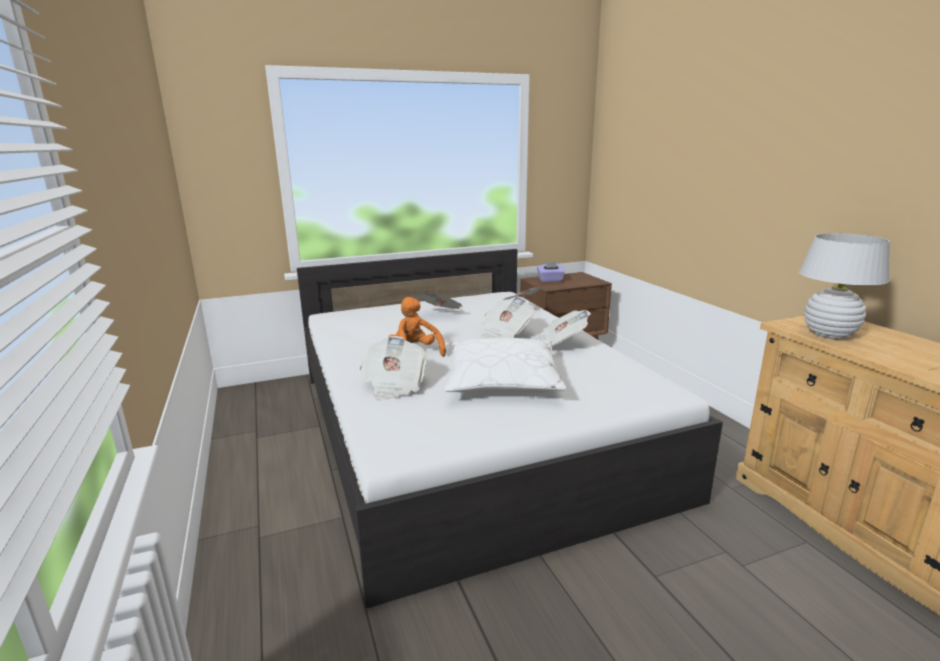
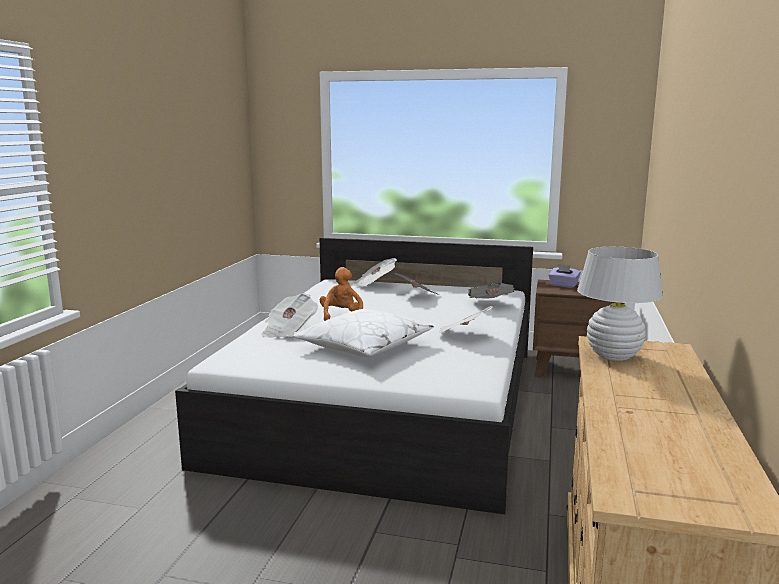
camera: 35 degrees right, 5 degrees down
(505, 333) = (436, 318): newspaper -> newspaper (374, 284)

